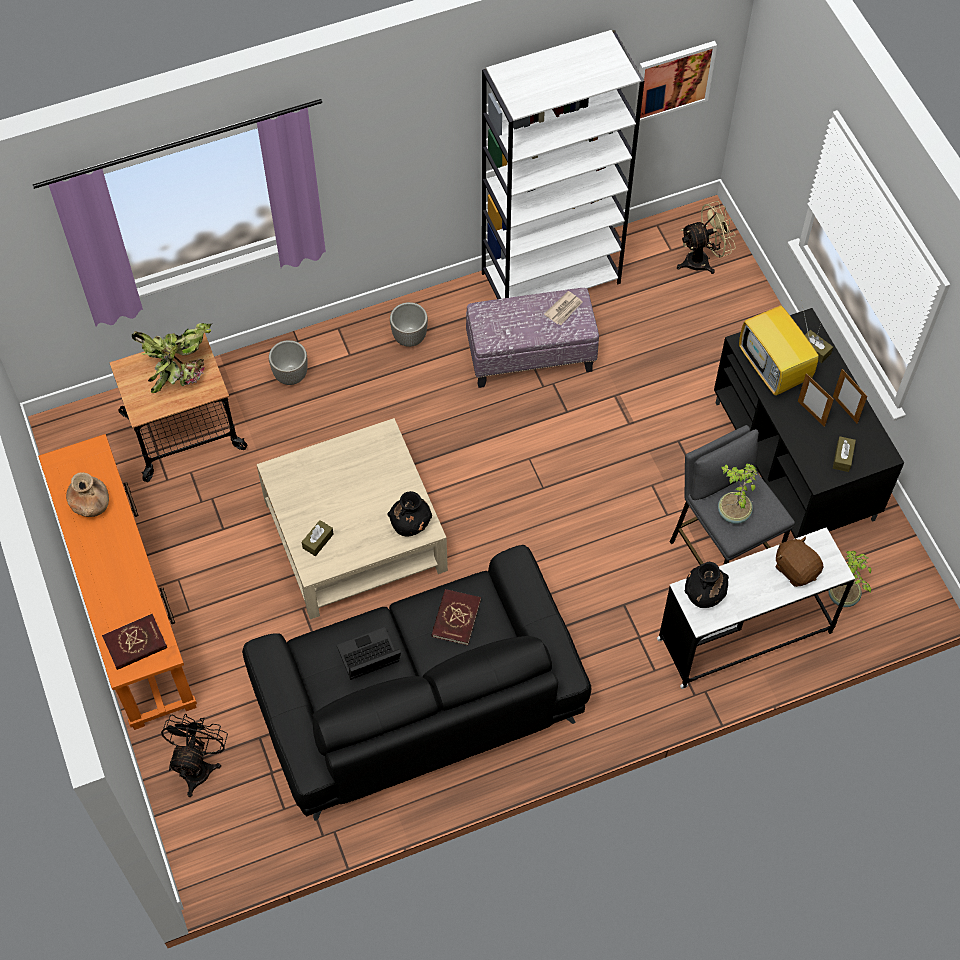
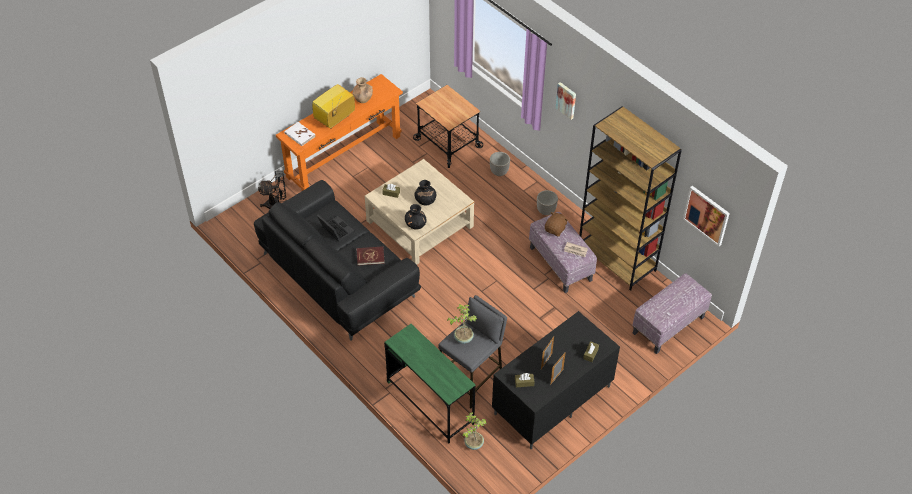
camera: 70 degrees right, 10 degrees down
(135, 643) = (299, 135): red book -> white book
(180, 370) = (454, 109): potted plant -> none
(358, 161) = (566, 100): none -> picture
(551, 277) = (617, 259): white bookcase -> brown bookcase
(703, 260) = (668, 324): beige fan -> ottoman
(704, 594) = (410, 339): black vase -> black vase (425, 201)
(745, 636) = (430, 403): white desk -> green desk
(775, 369) = (568, 338): television -> television (334, 119)
(796, 569) = (443, 376): brown plush toy -> brown plush toy (555, 229)

